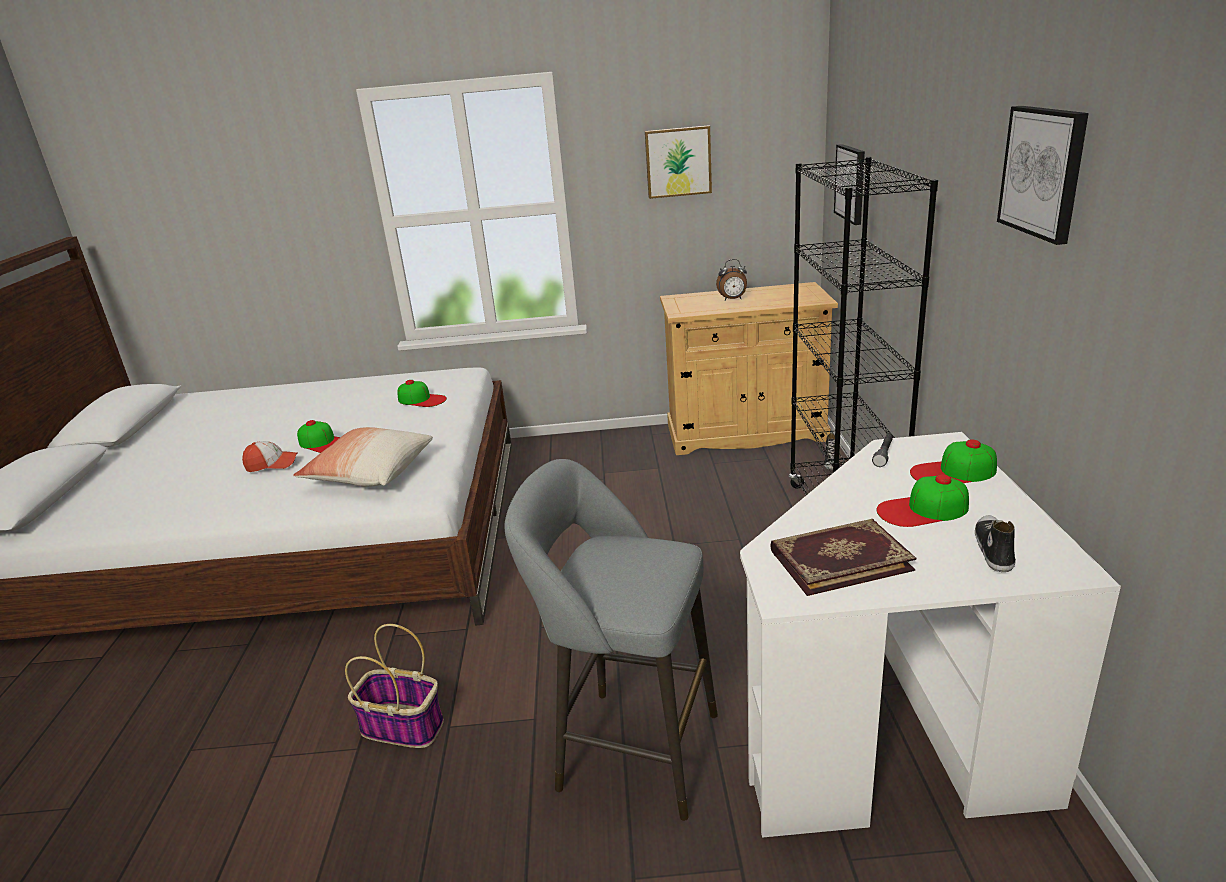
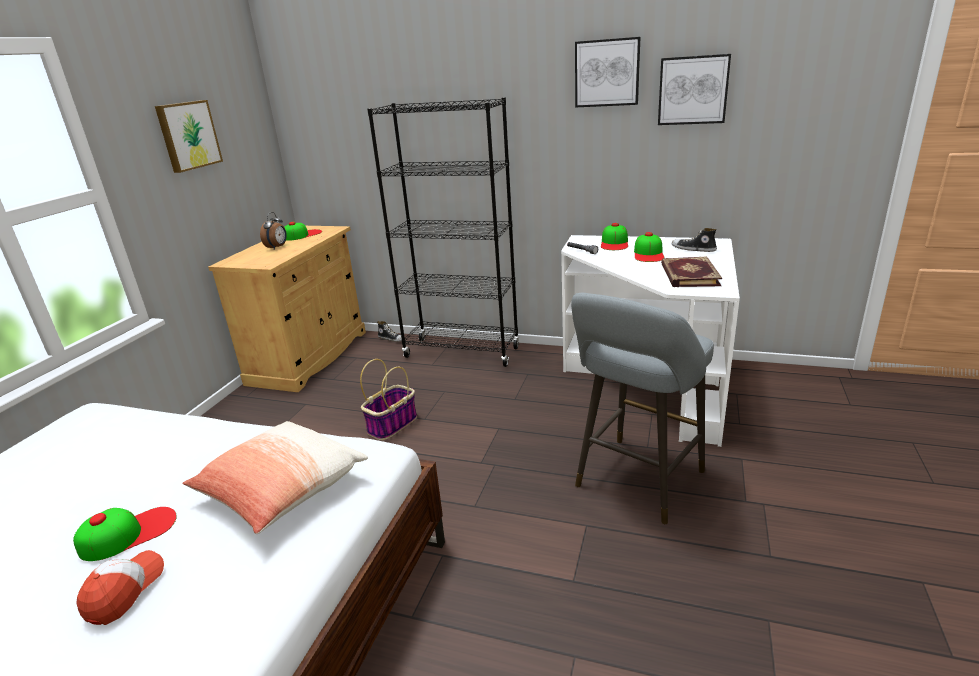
camera: 70 degrees left, 0 degrees up
(404, 726) = (559, 615): basket -> basket (392, 424)
(422, 399) = (119, 446): cap -> cap (302, 235)
(851, 183) = (342, 133): picture -> picture (693, 90)

